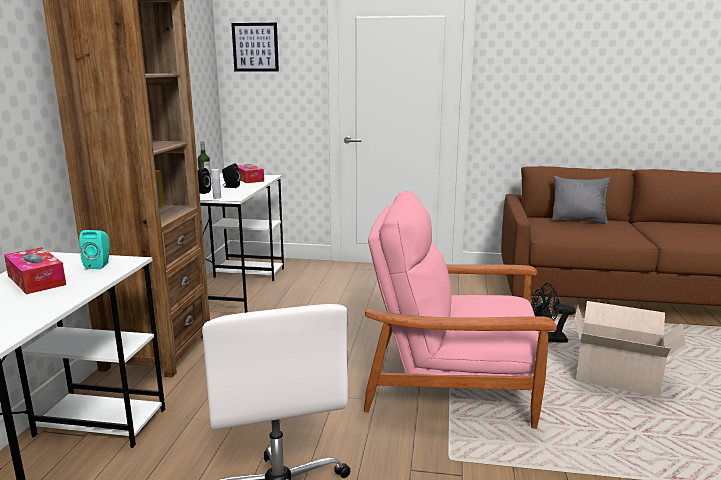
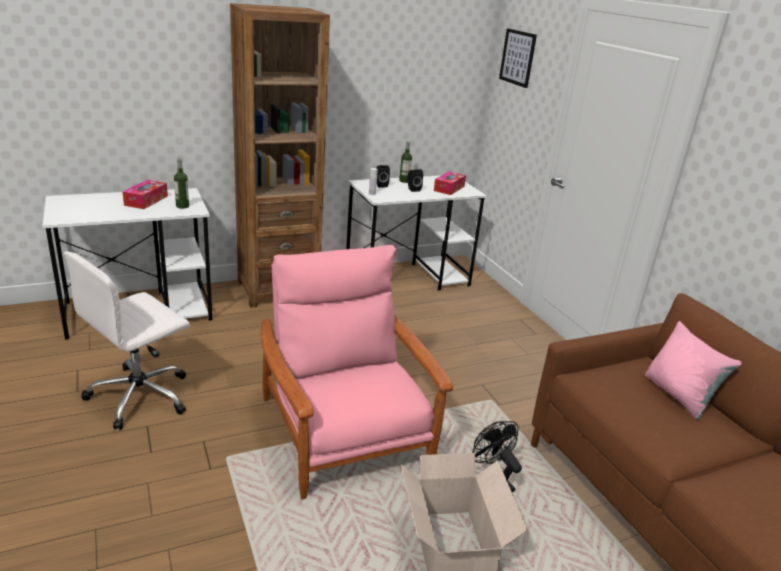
camera: 55 degrees right, 10 degrees up
(99, 265) = (182, 206): turquoise speaker -> bottle
(578, 220) = (679, 395): grey pillow -> pink pillow

